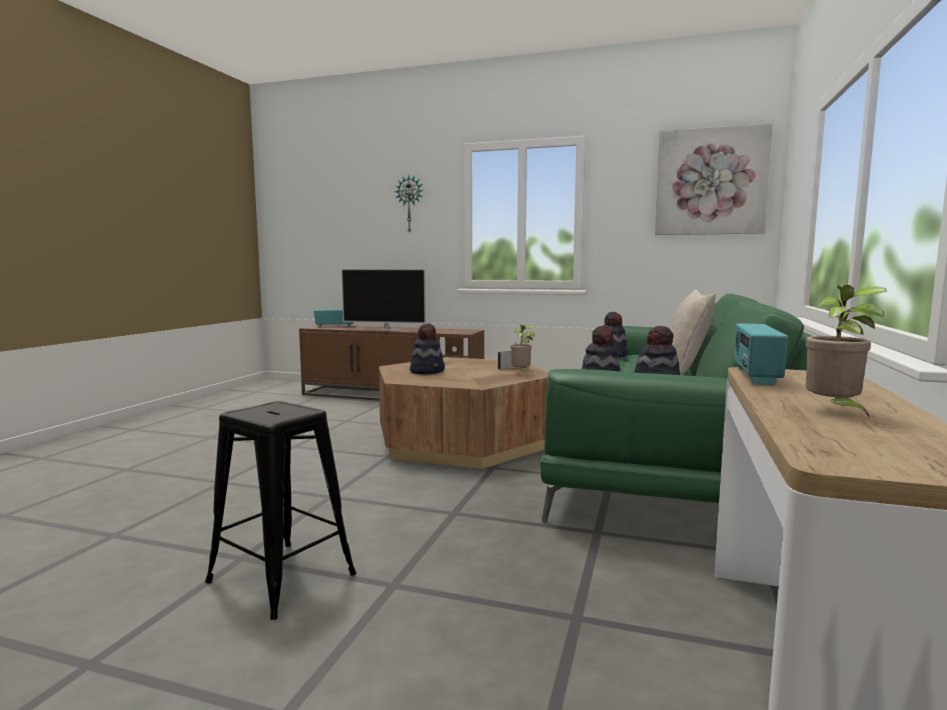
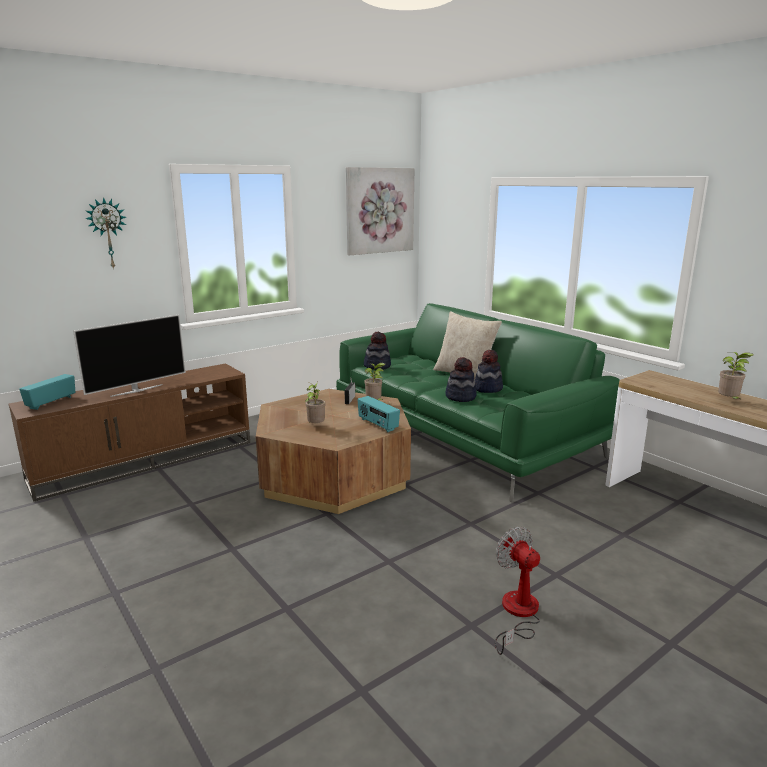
camera: 55 degrees left, 10 degrees up
(281, 578) = (517, 614): black stool -> fan
(427, 371) = (315, 426): hat -> potted plant
(754, 376) = (647, 385): radio -> radio (377, 425)

